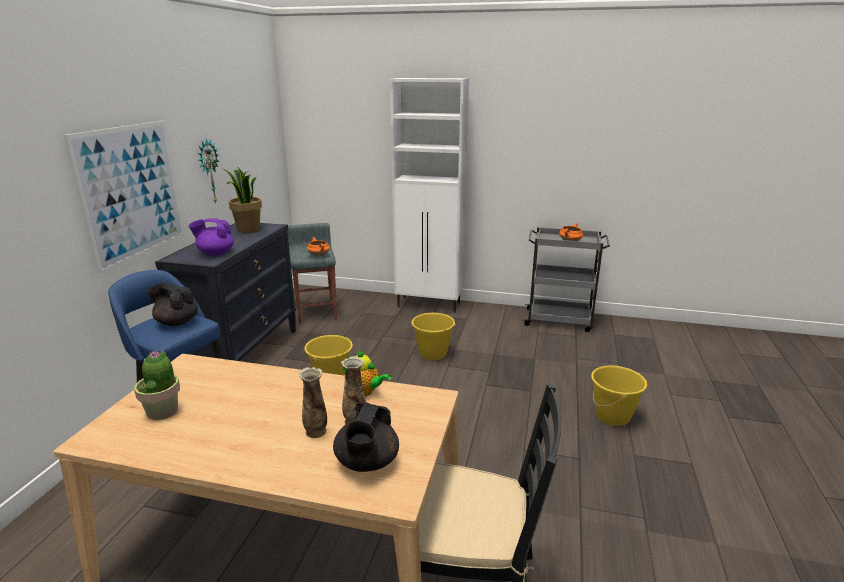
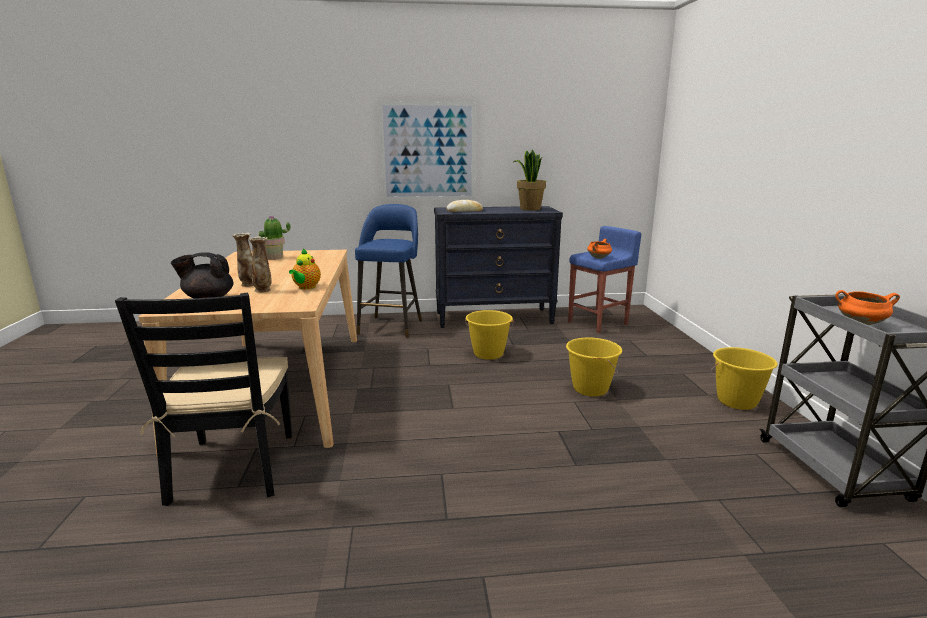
camera: 70 degrees right, 5 degrees down
(177, 322) = (390, 242): black teapot -> none
(208, 171) = (520, 153): wall clock -> none
(215, 253) = (464, 211): purple teapot -> bread
(316, 313) = (598, 323): grey stool -> blue stool
(429, 305) = (707, 367): white cabinet -> none
(613, 416) = (574, 549): yellow bucket -> yellow bucket (737, 402)

